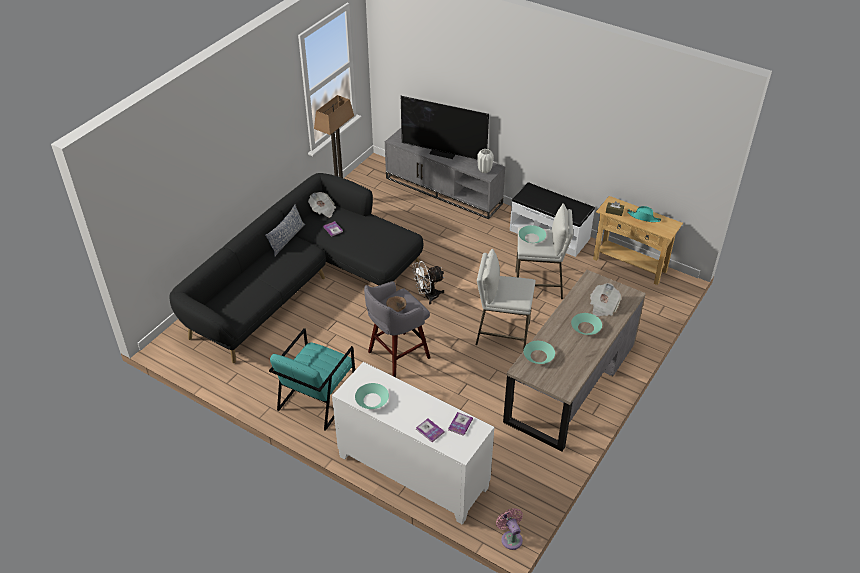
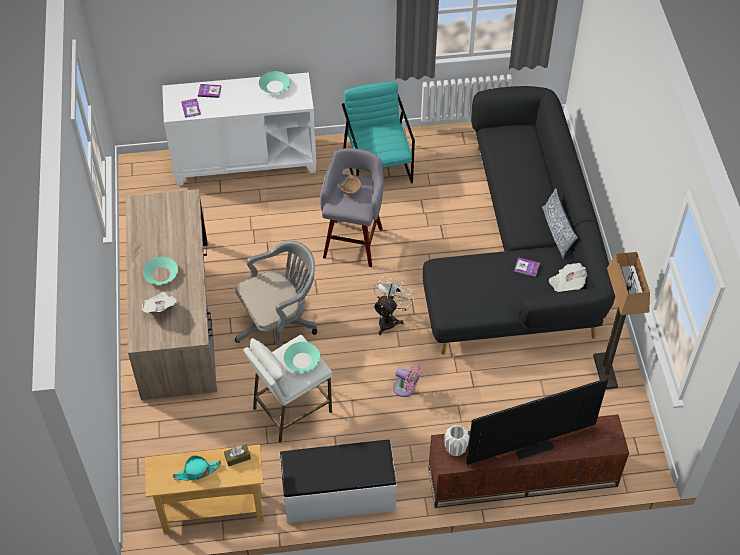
camera: 140 degrees right, 10 degrees up
(444, 191) = (521, 479): grey tv stand -> brown tv stand
(502, 334) = (279, 325): white stool -> grey office chair
(510, 538) = (131, 163): pink fan -> pink fan (406, 389)
(538, 356) = (183, 219): turquoise bowl -> none

